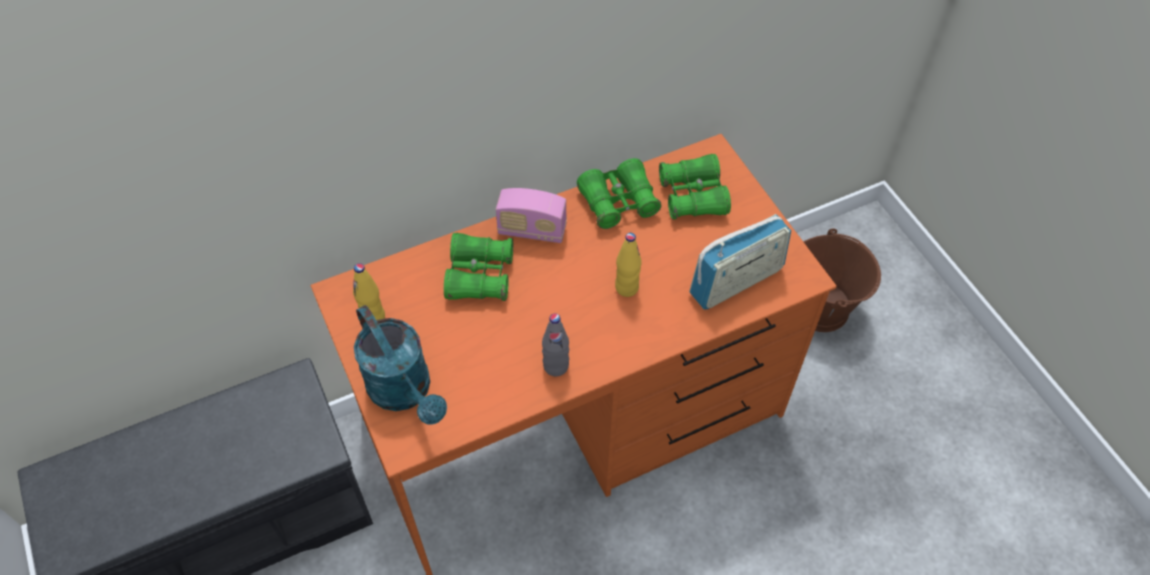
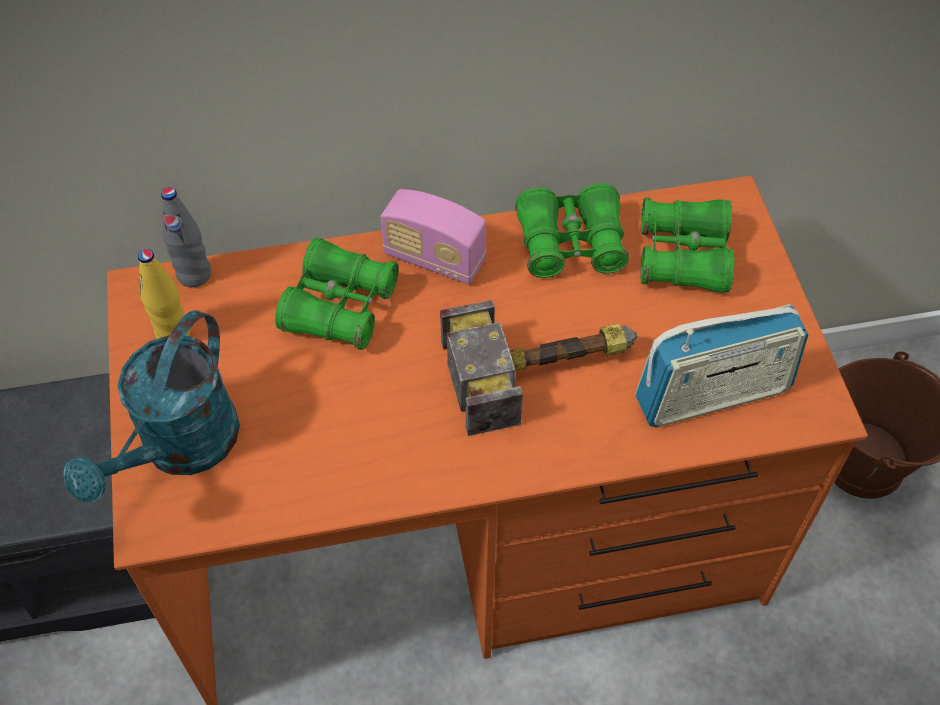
camera: 15 degrees right, 0 degrees up
(405, 392) = (180, 449): turquoise watering can -> turquoise watering can turned 45 degrees clockwise
(556, 366) = (405, 461): grey bottle -> grey bottle (194, 275)
(626, 288) = (544, 369): yellow bottle -> hammer

